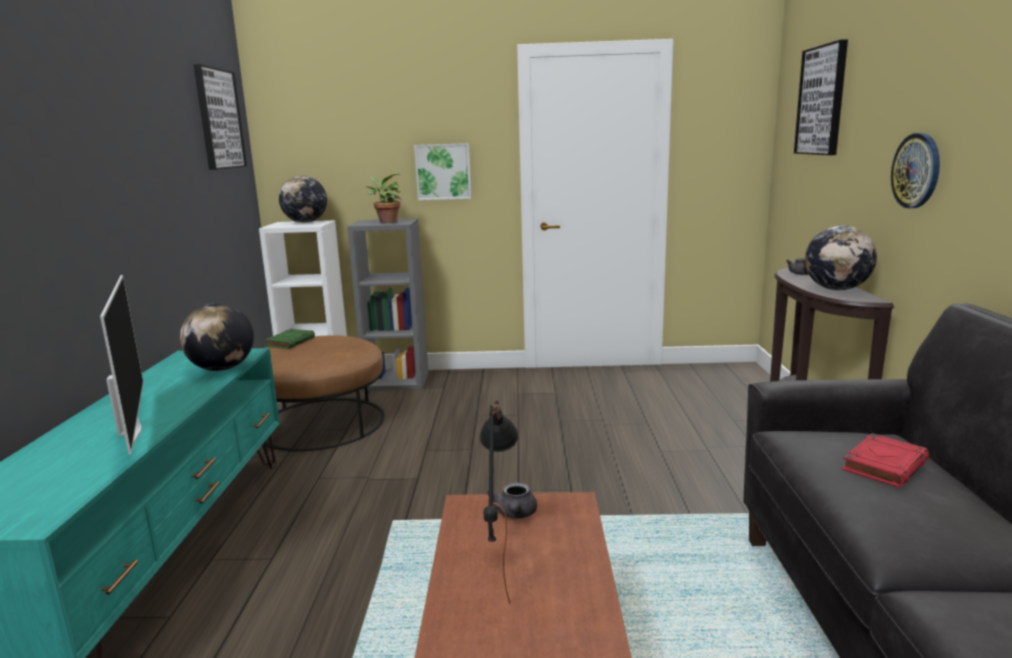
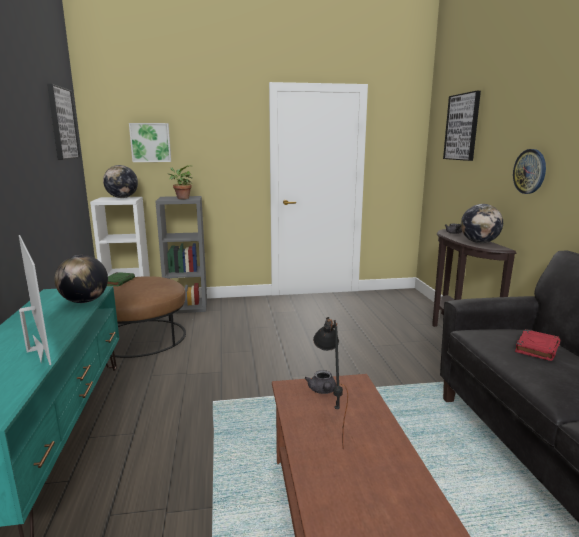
camera: 10 degrees left, 0 degrees up
(443, 171) = (218, 165): picture -> picture (150, 142)

